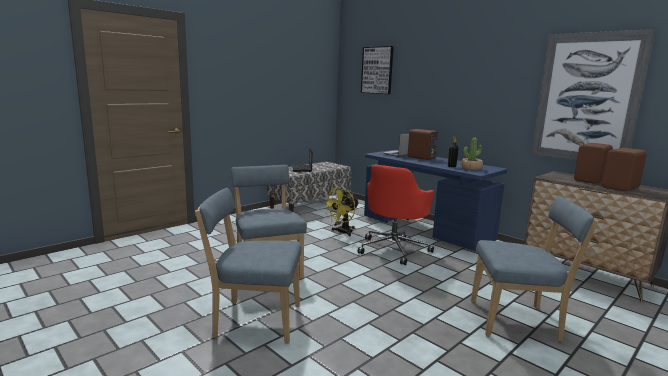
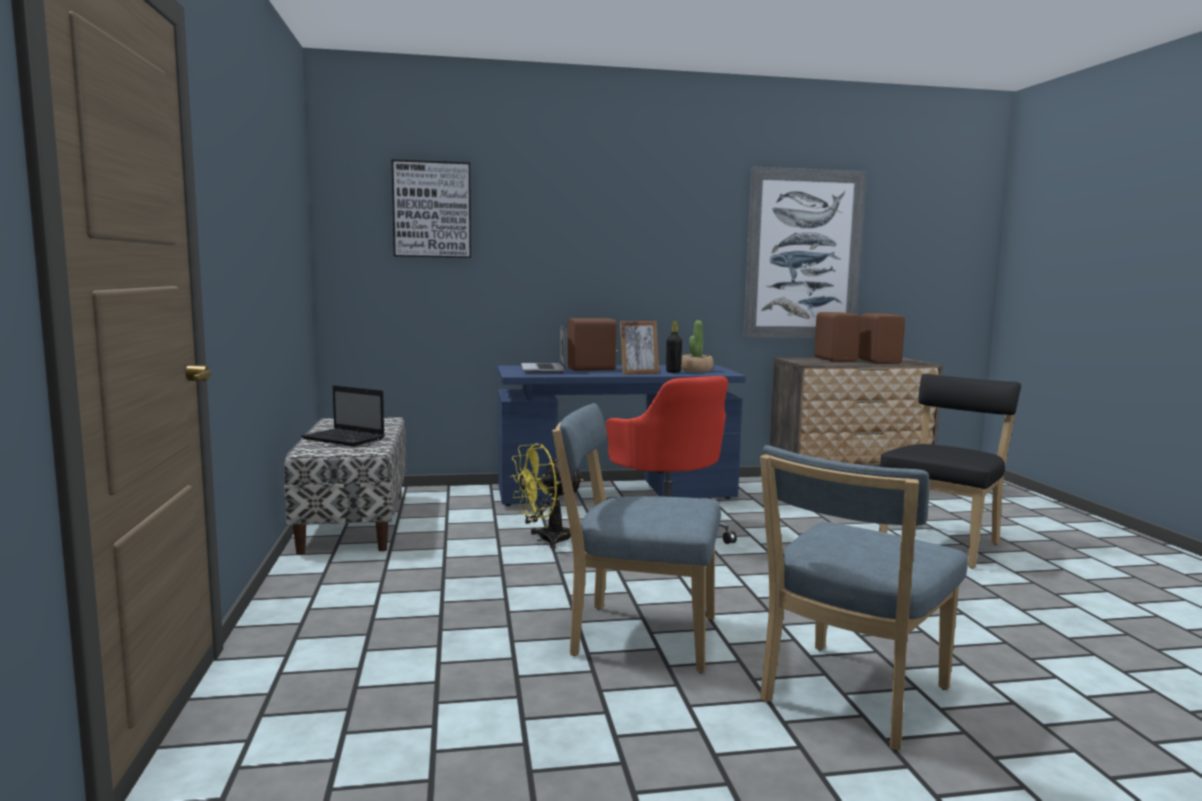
camera: 55 degrees left, 5 degrees down
(342, 232) = (546, 540): yellow fan -> yellow fan turned 75 degrees clockwise
(430, 163) = (639, 373): none -> picture frame
(518, 321) = (942, 544): blue chair -> black chair

